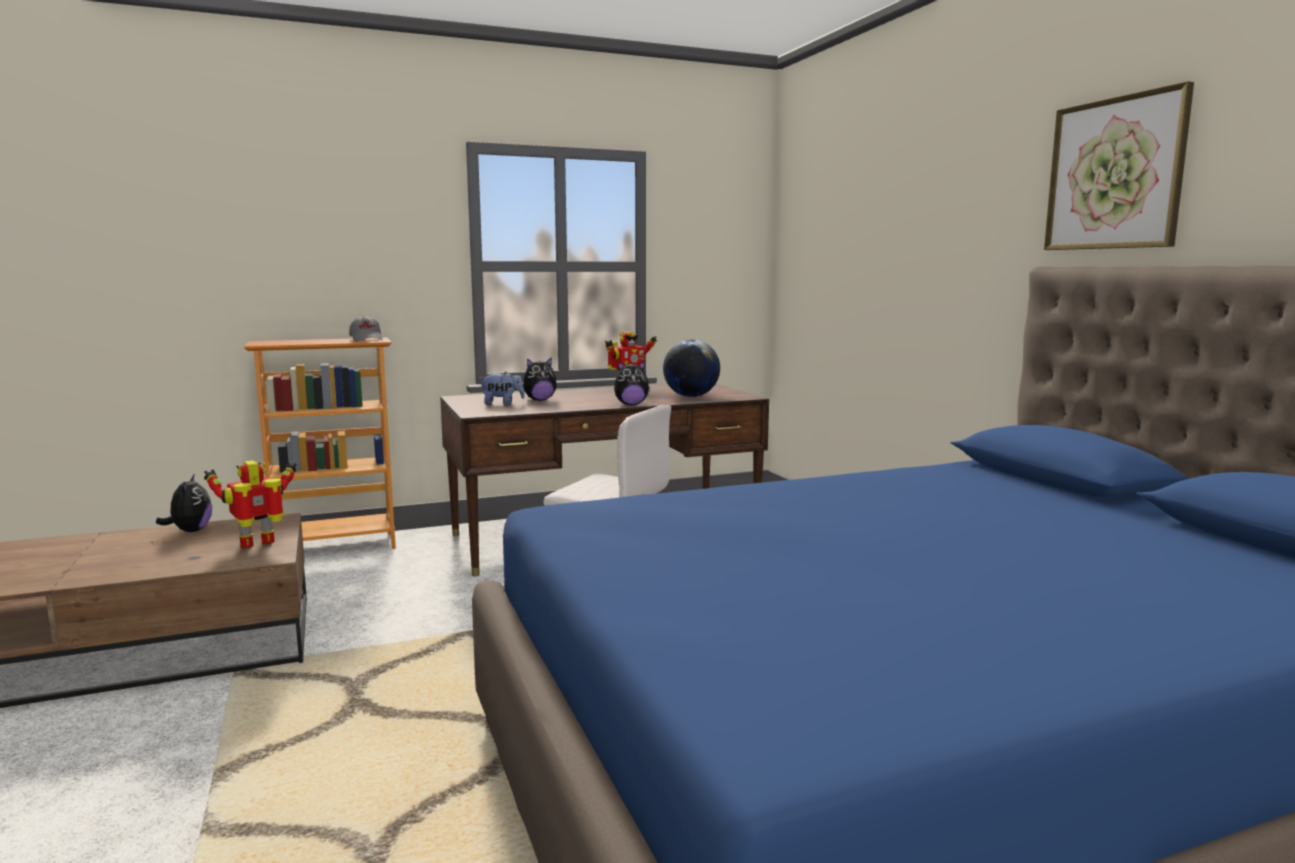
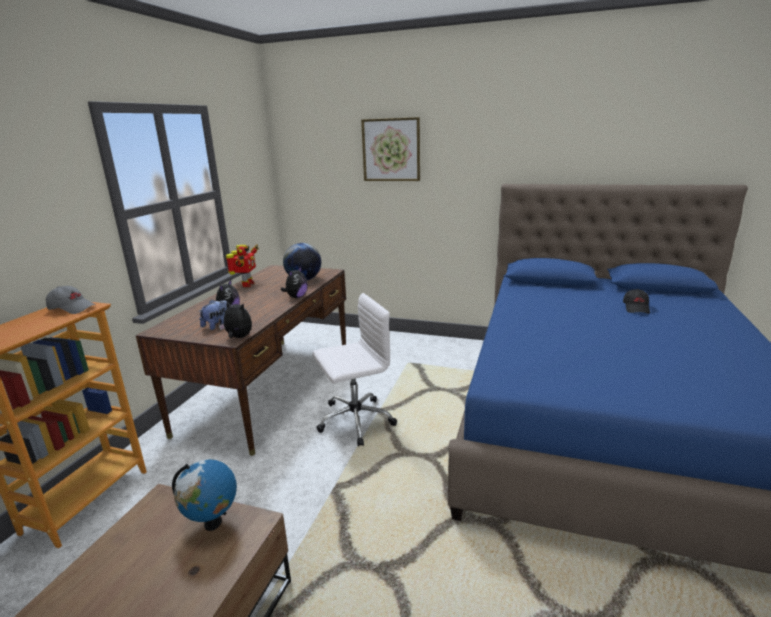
camera: 50 degrees left, 10 degrees up
(190, 531) = (107, 560): plush toy -> plush toy (238, 337)
(259, 544) = (212, 523): toy robot -> globe
(1086, 543) = (636, 308): none -> black cap
(1115, 174) = (538, 141): picture -> picture (391, 150)

